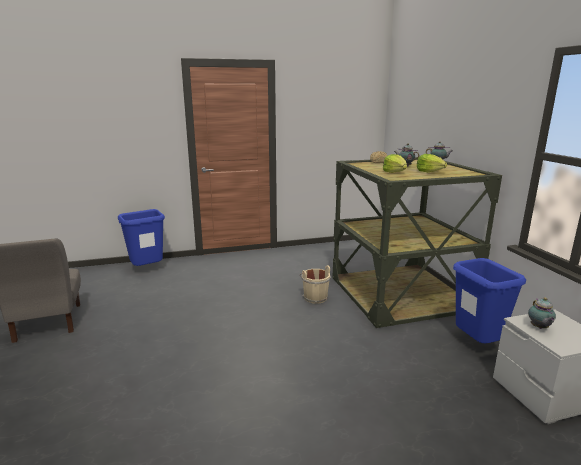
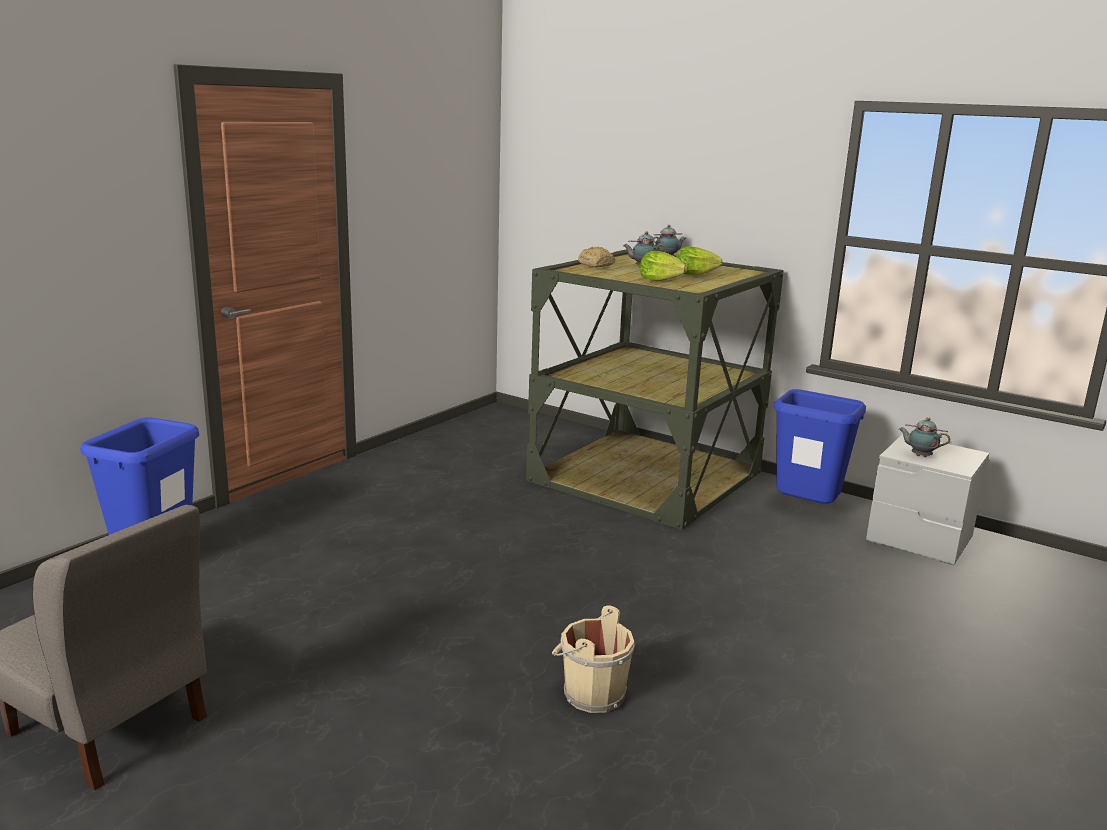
camera: 40 degrees left, 0 degrees up
(314, 297) = (544, 516): beige bucket -> beige bucket (591, 694)
(539, 328) = (919, 456): teapot -> teapot turned 150 degrees clockwise

